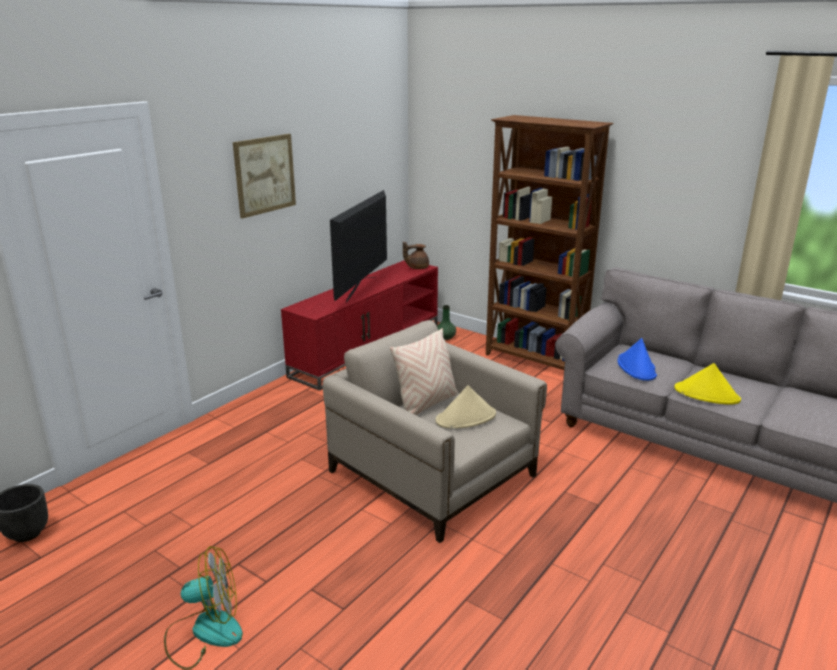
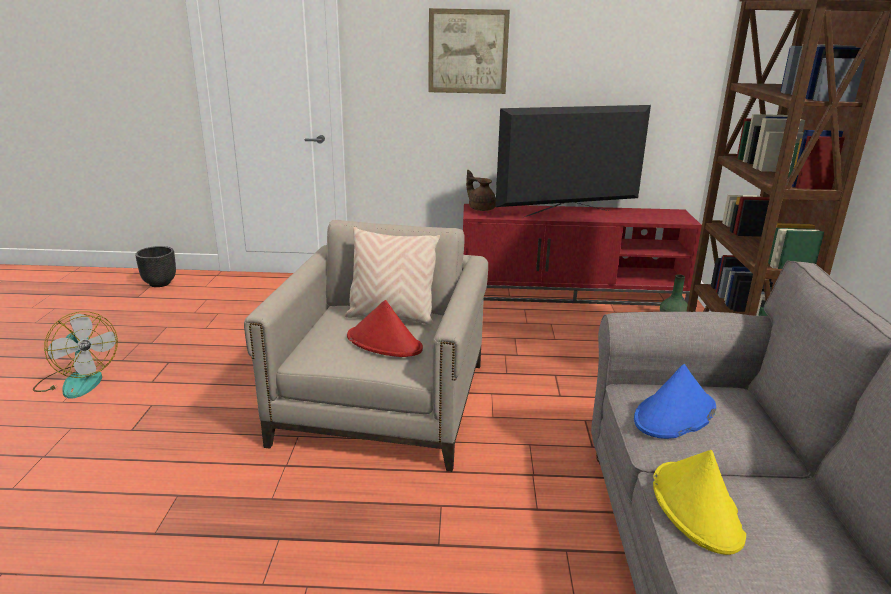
camera: 55 degrees right, 0 degrees up
(417, 267) = (675, 218): brown teapot -> brown teapot (481, 208)
(466, 418) = (384, 343): beige hat -> red hat

